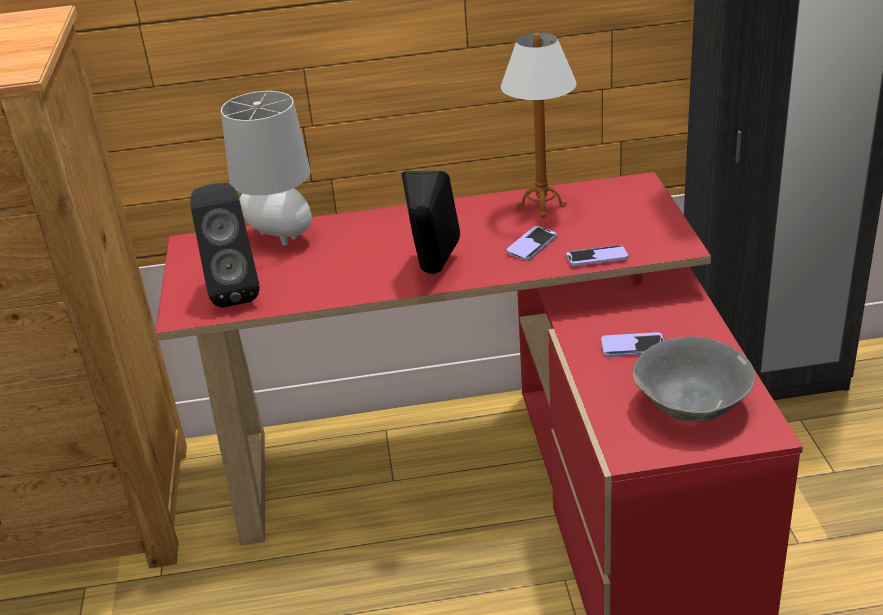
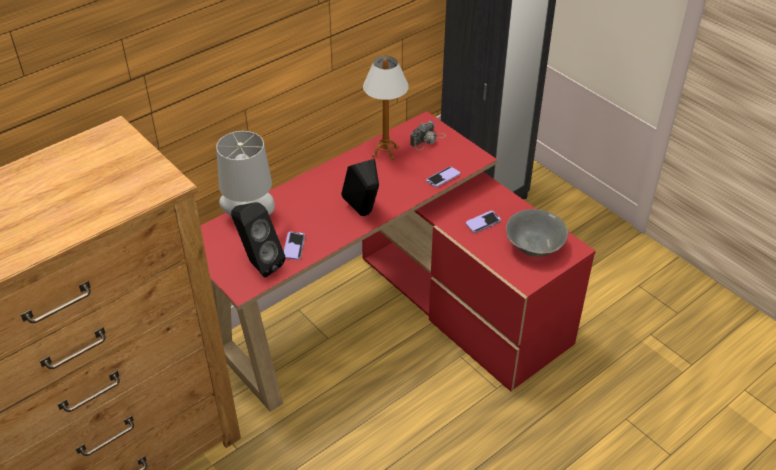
camera: 35 degrees left, 10 degrees up
(532, 245) = (402, 180): phone -> phone (294, 246)
(620, 206) = (428, 140): none -> camera

